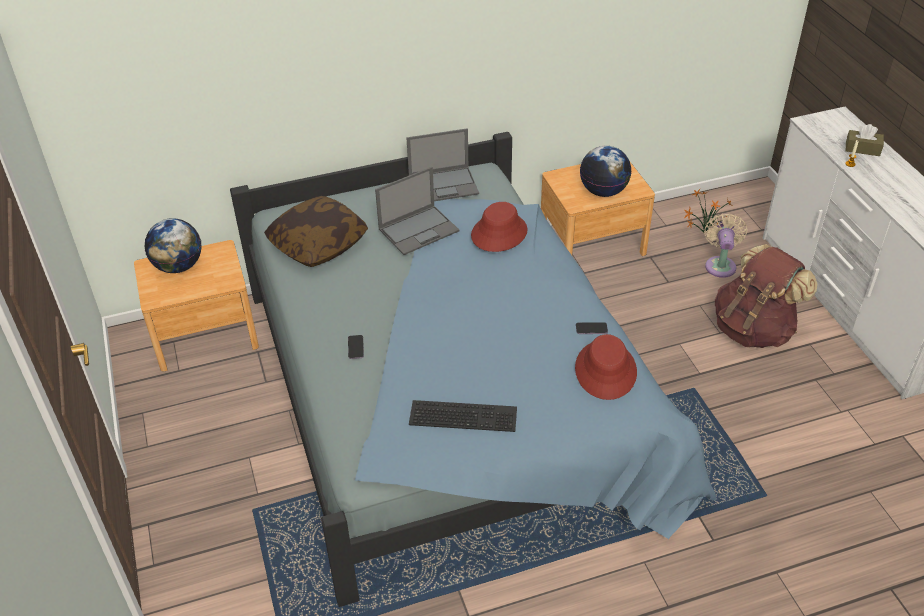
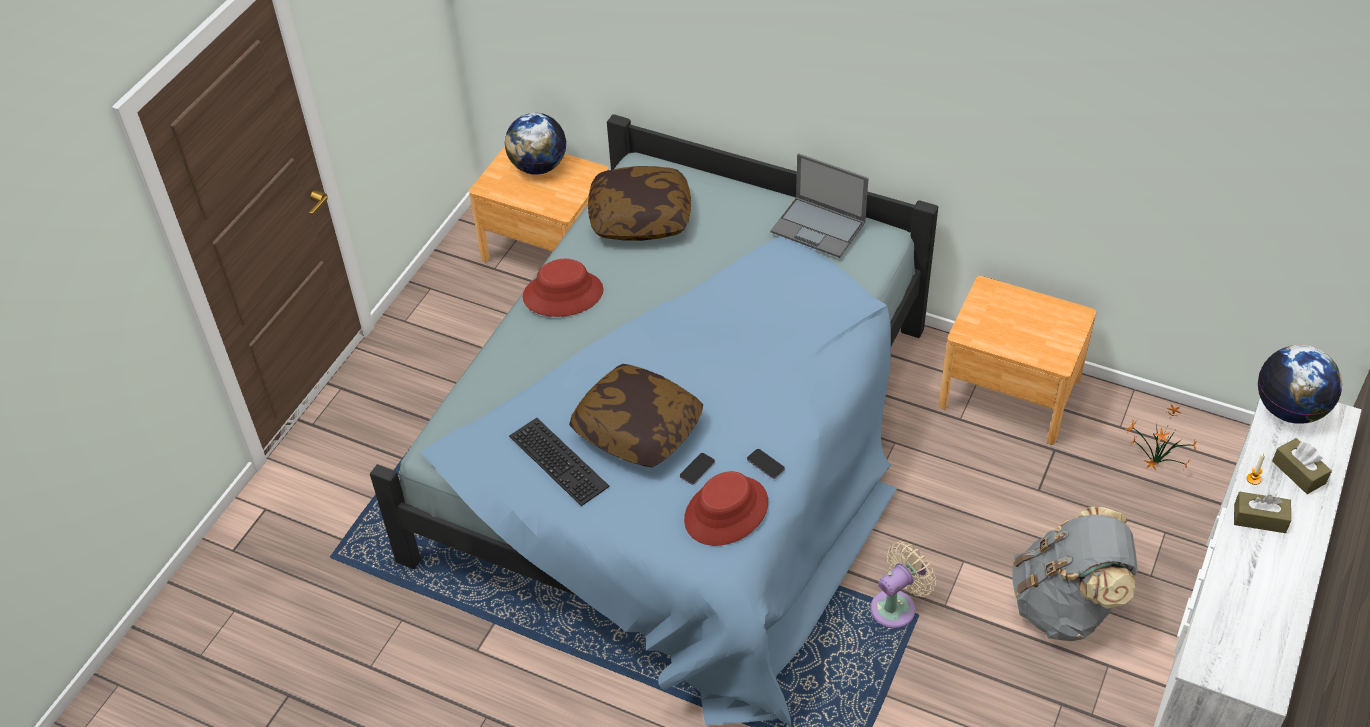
camera: 45 degrees right, 5 degrees up
(356, 348) = (555, 339): phone -> phone (697, 469)
(419, 229) = (737, 260): laptop -> none
(488, 362) = (637, 429): none -> pillow
(499, 233) = (805, 311): red hat -> red hat (563, 294)
(603, 191) = (1016, 337): globe -> globe (1290, 409)
(720, 264) = (1124, 511): beige fan -> beige fan (897, 606)
(754, 329) = (1065, 605): brown backpack -> grey backpack
(878, 179) = (1259, 518): none -> brown tissue box

